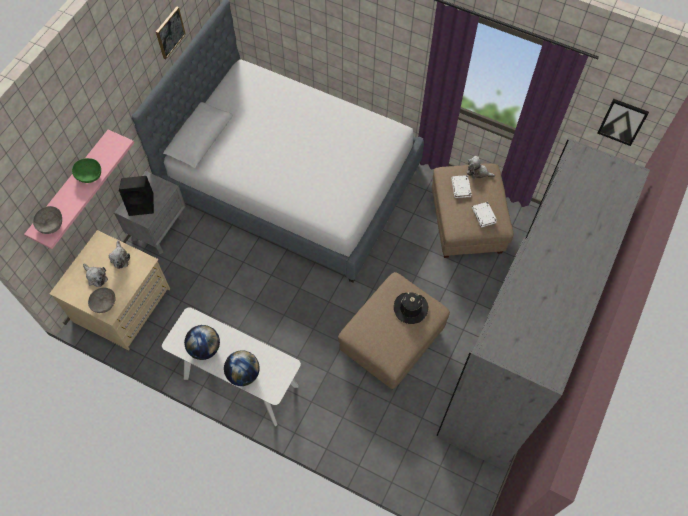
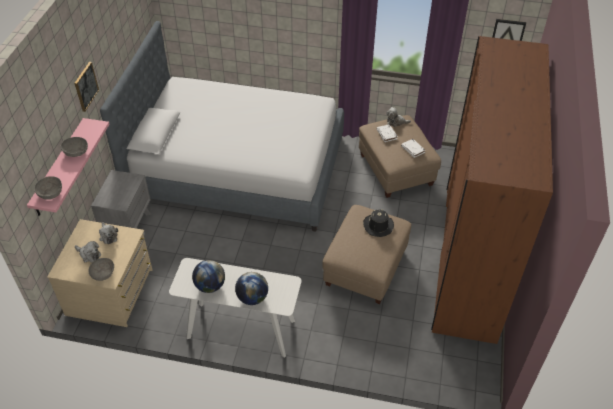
camera: 15 degrees left, 15 degrees down
(89, 175) = (76, 152): green bowl -> grey bowl
(142, 204) = (115, 194): black speaker -> none
(169, 32) = (120, 40): picture -> picture (85, 86)
(509, 361) = (469, 261): grey wardrobe -> brown wardrobe

